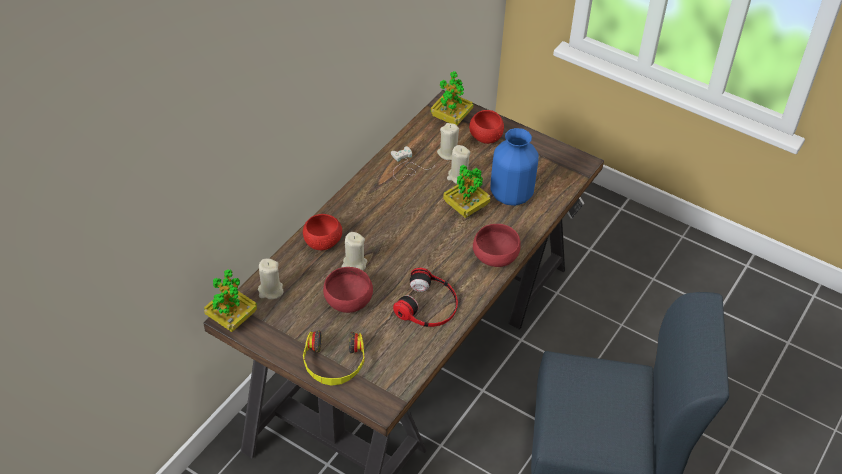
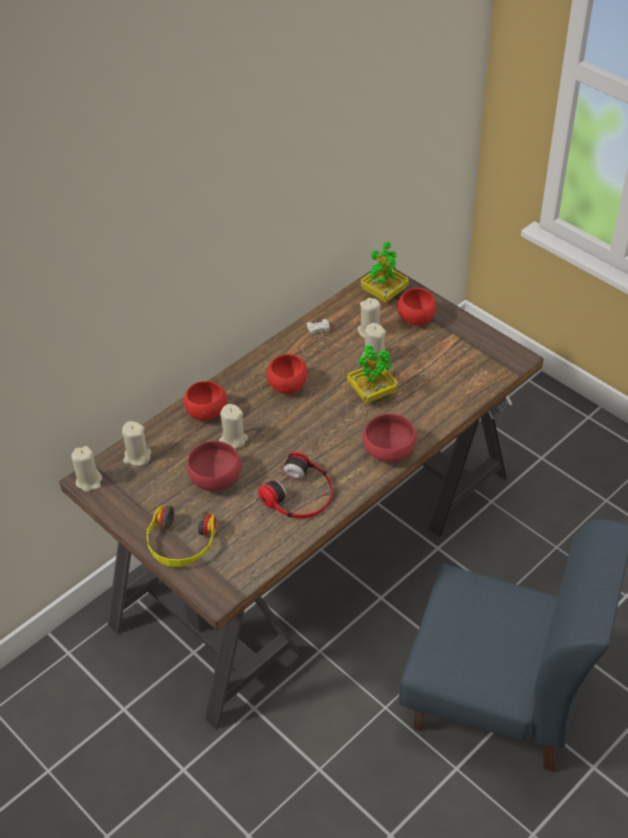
camera: 15 degrees right, 0 degrees up
(232, 319) = (89, 481): potted plant -> beige candle
(389, 210) = (287, 386): none -> red bowl
(510, 195) = (425, 385): blue vase -> none

